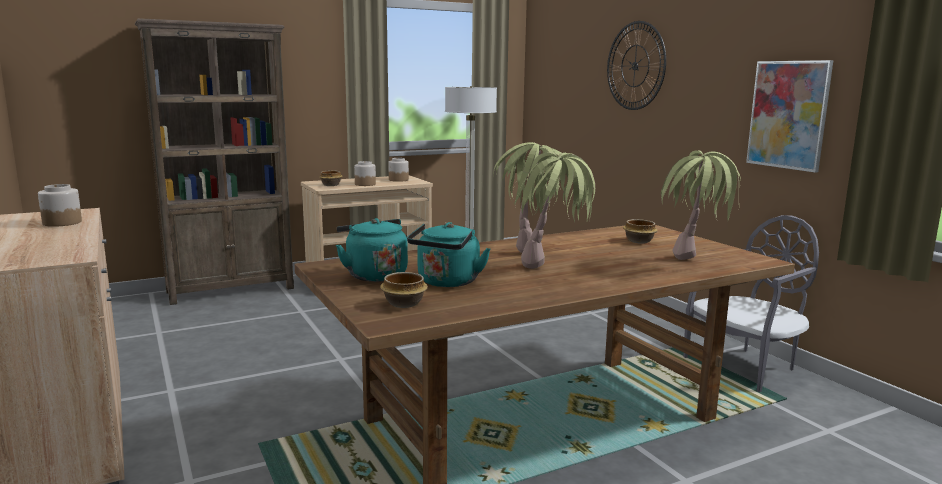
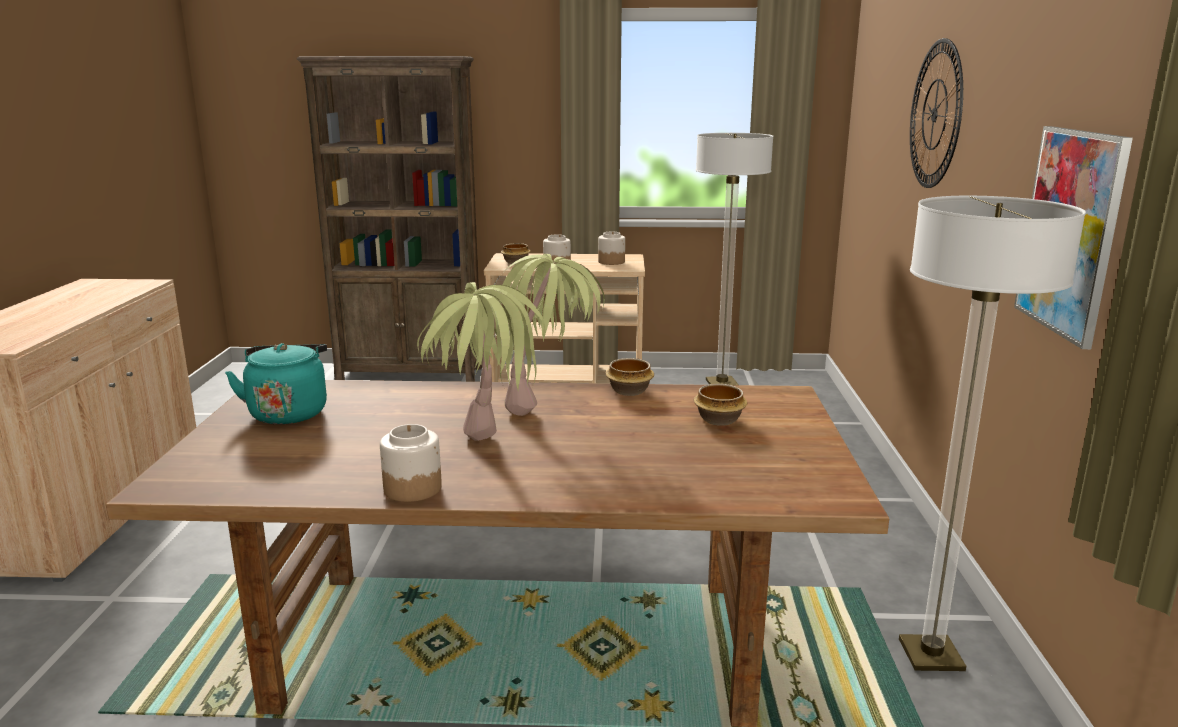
camera: 30 degrees right, 5 degrees up
(62, 222) = (101, 297): jar -> jar (412, 488)
(404, 303) = (232, 463): bowl -> bowl (630, 391)
(447, 283) = (335, 441): turquoise kettle -> none
(694, 266) = (704, 484): potted plant -> none
(746, 367) = (931, 655): grey chair -> floor lamp

